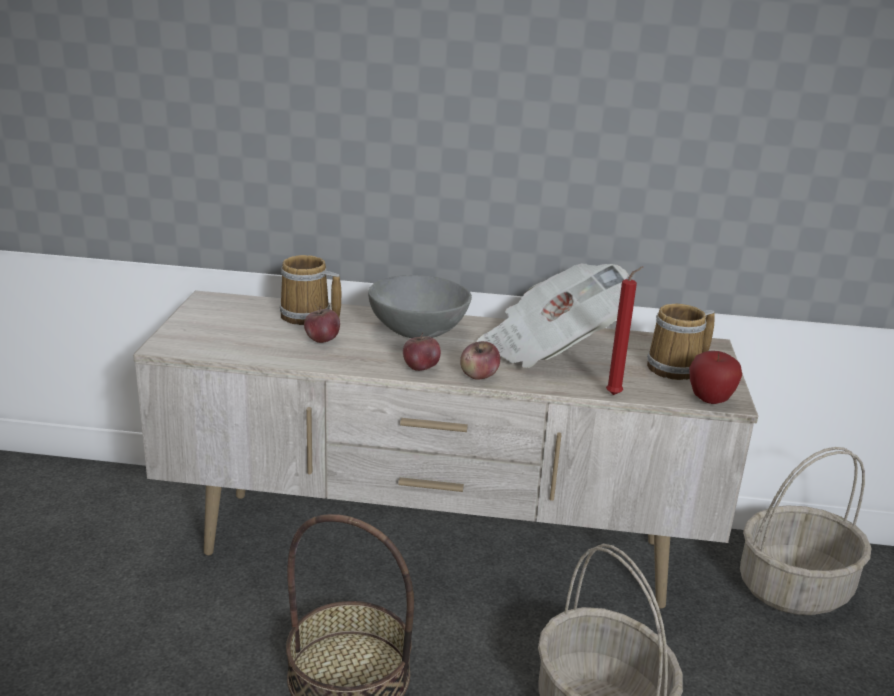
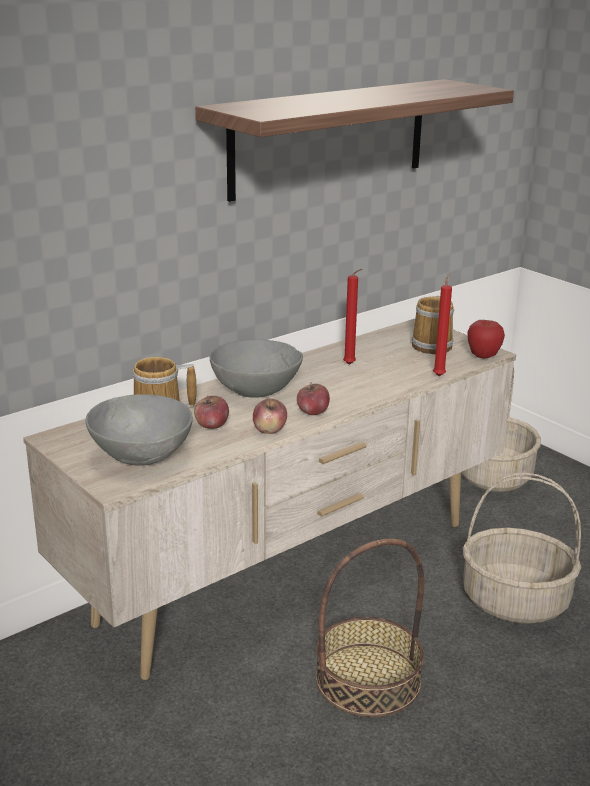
camera: 45 degrees left, 0 degrees up
(229, 336) = (142, 455): none -> grey bowl
(479, 376) = (353, 400): apple -> apple (269, 430)
(548, 348) = (350, 365): newspaper -> red candle
(607, 77) = (330, 138): none -> shelf

